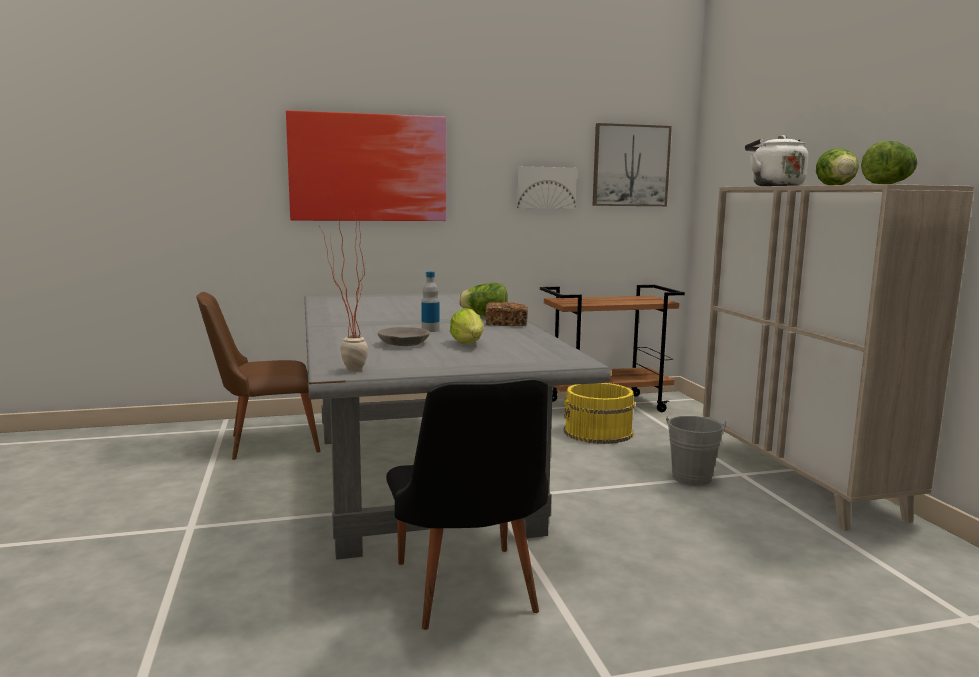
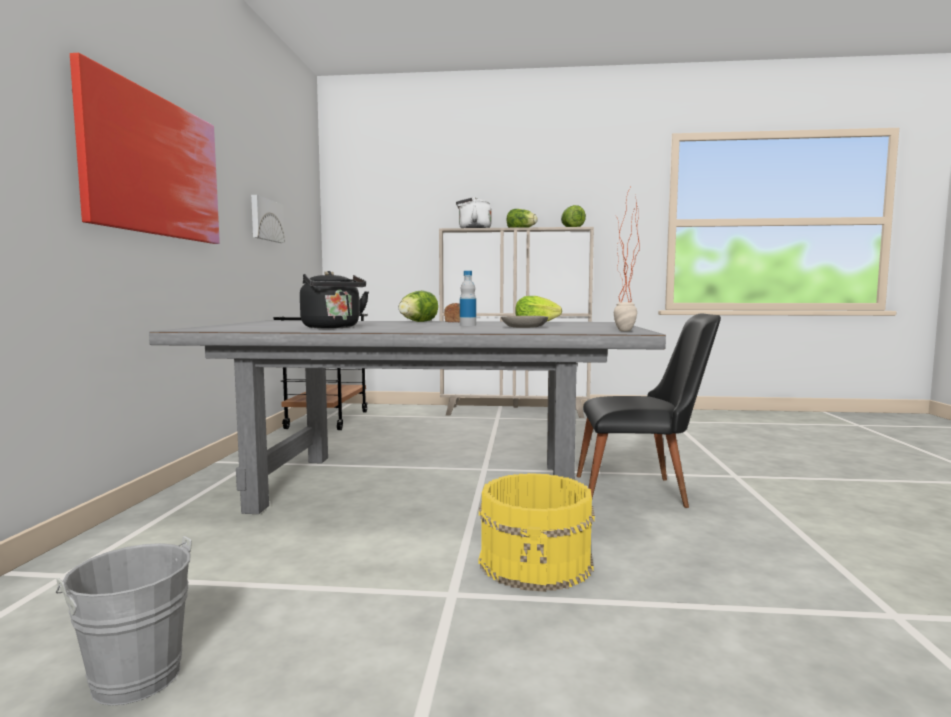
camera: 70 degrees left, 5 degrees down
(263, 443) = (196, 547): brown chair -> none
(358, 312) = (333, 328): none -> black kettle
(598, 432) = (384, 429): yellow bucket -> yellow bucket (537, 561)
(630, 165) = (300, 210): picture -> none
(692, 476) = (491, 425): grey bucket -> grey bucket (133, 674)

